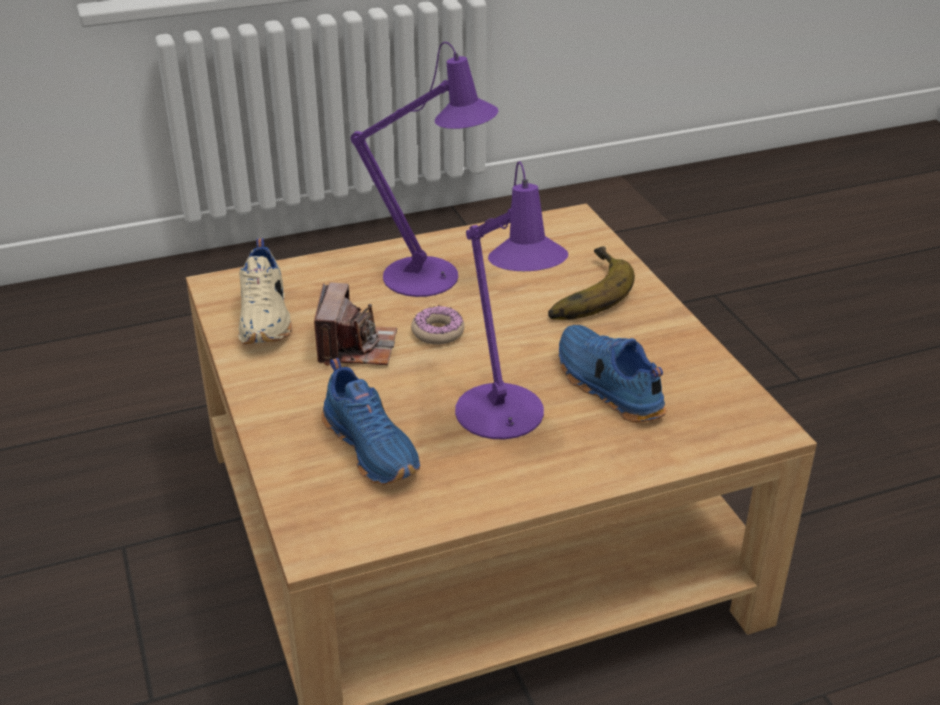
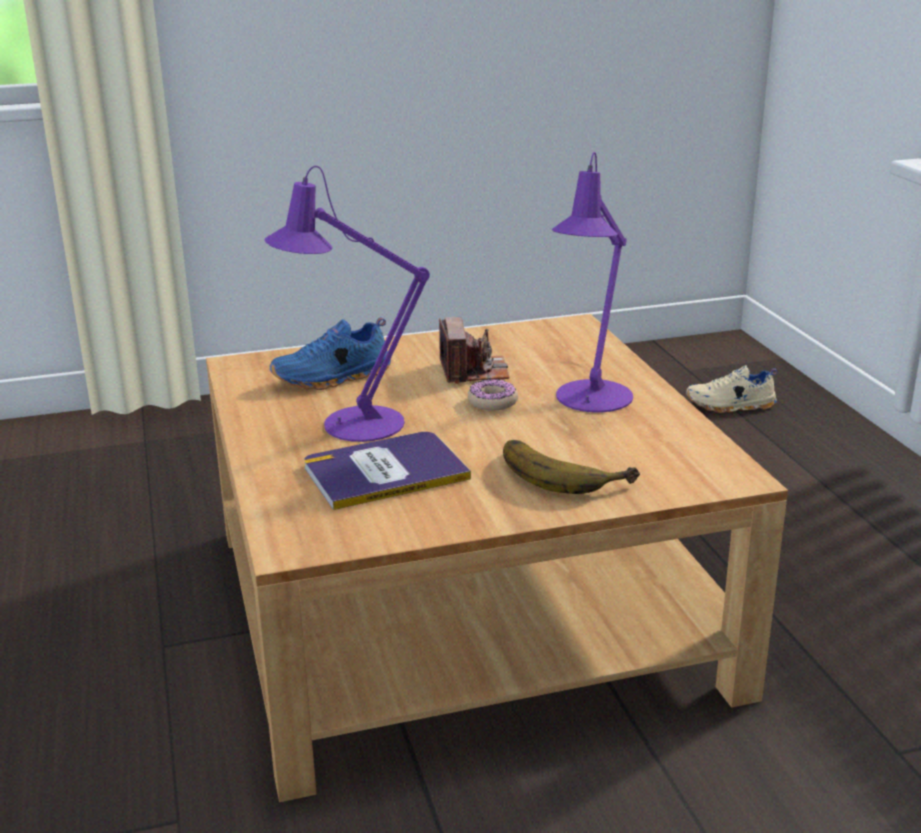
camera: 95 degrees right, 10 degrees down
(266, 319) = (521, 340): beige shoe -> beige shoe (731, 406)
(356, 347) = (473, 371): camera -> camera turned 105 degrees counterclockwise
(606, 387) = (385, 471): blue shoe -> book

